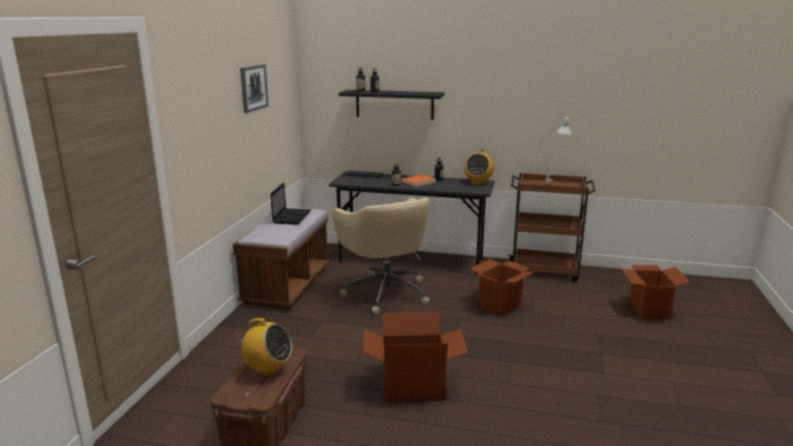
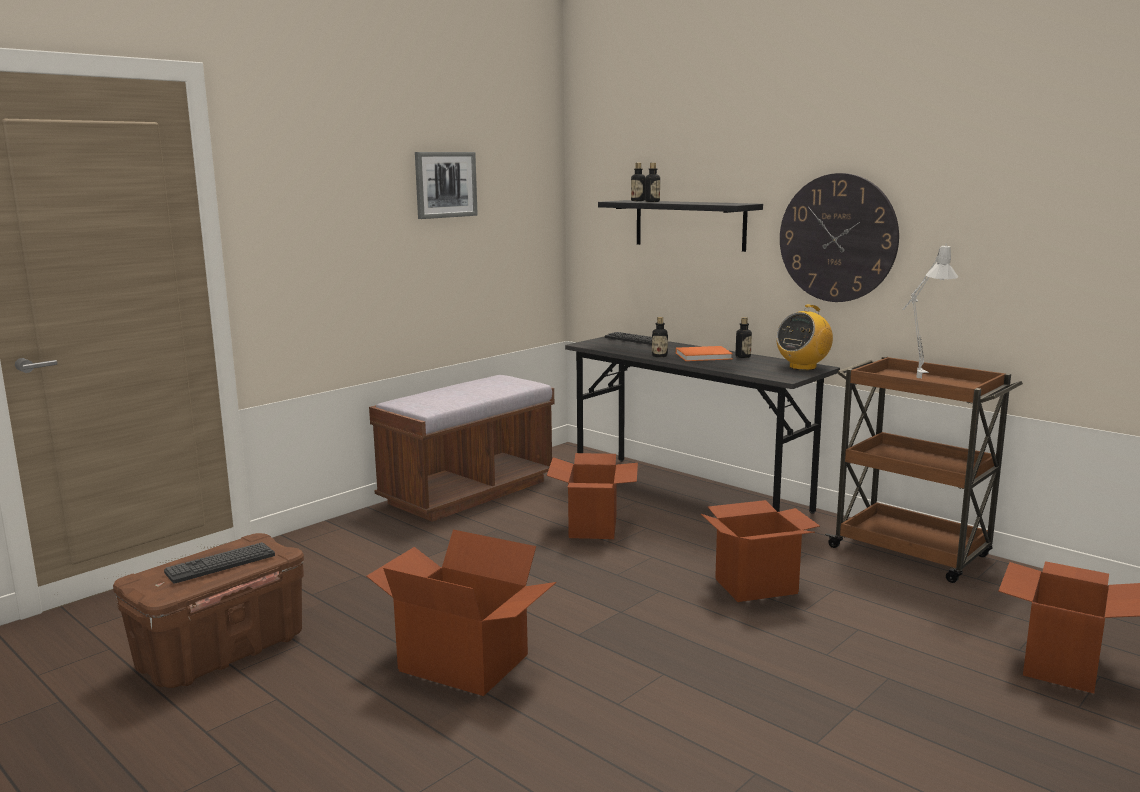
camera: 30 degrees right, 5 degrees down
(268, 370) = (220, 564): radio -> keyboard
(292, 217) = (486, 385): laptop -> none
(385, 292) = (593, 527): beige office chair -> cardboard box
(490, 111) = (837, 238): none -> wall clock

